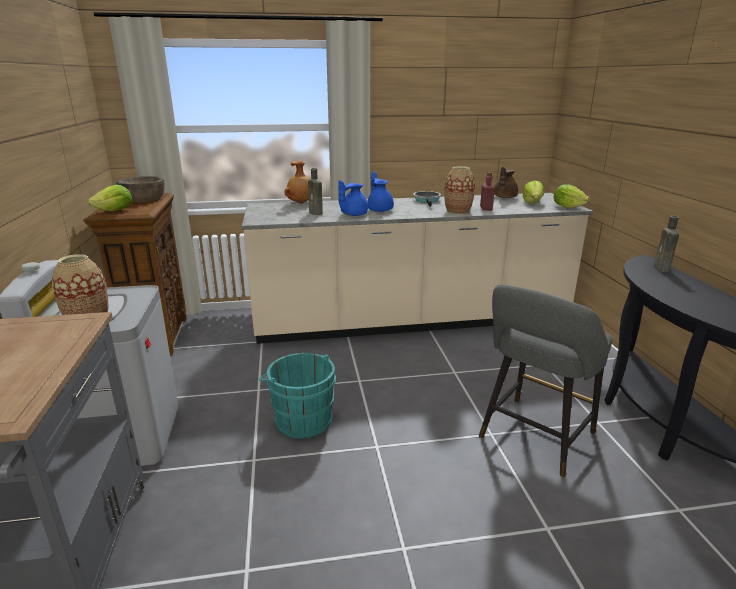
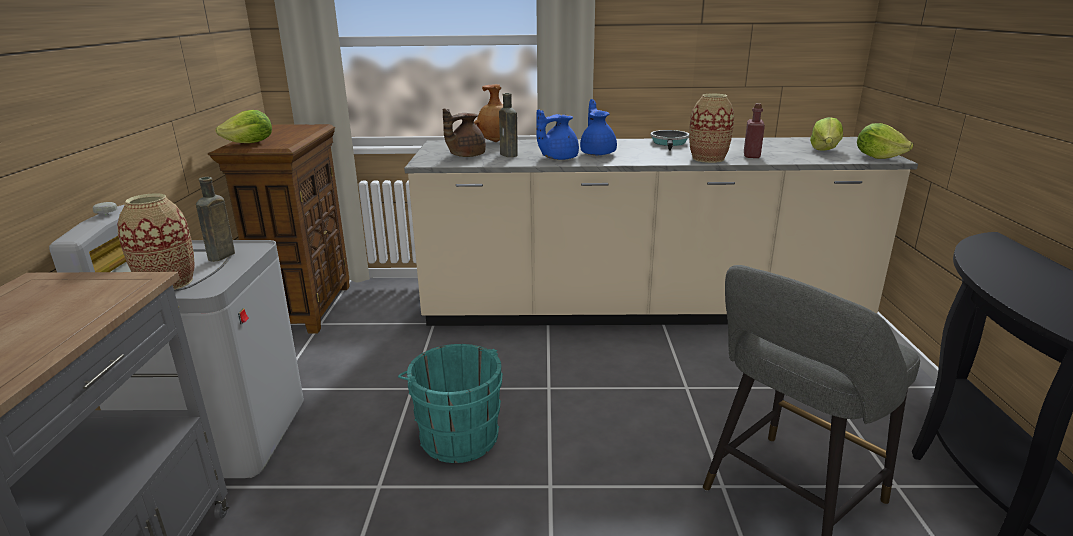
camera: 10 degrees right, 0 degrees up
(143, 198) = (294, 130): brown bowl -> none
(504, 197) = (784, 141): brown teapot -> brown teapot (465, 155)
(662, 269) = (1019, 256): brown bottle -> brown bottle (220, 257)

